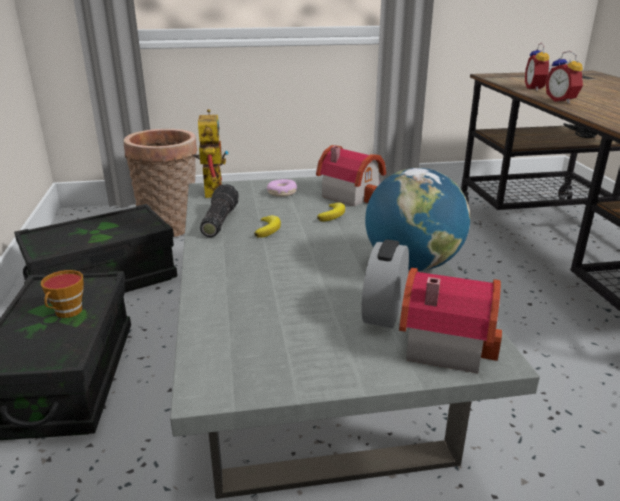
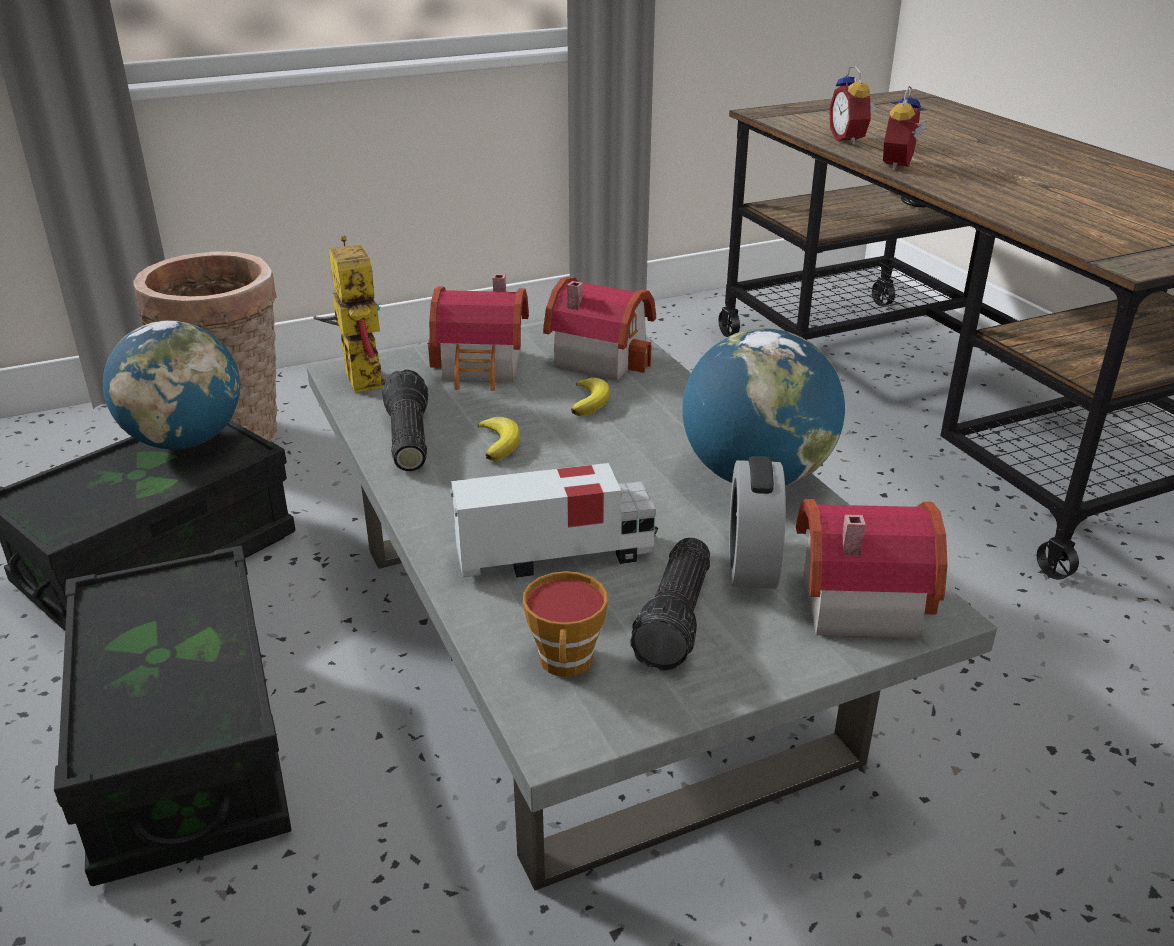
camera: 15 degrees left, 5 degrees up
(67, 313) = (181, 639): cup -> cup (566, 663)
(126, 219) = (185, 441): none -> globe
(265, 290) = (556, 556): none -> toy truck
(282, 193) = (484, 367): donut -> toy house
(319, 336) = (678, 619): none -> flashlight
(562, 101) = (901, 165): alarm clock -> alarm clock turned 60 degrees clockwise

